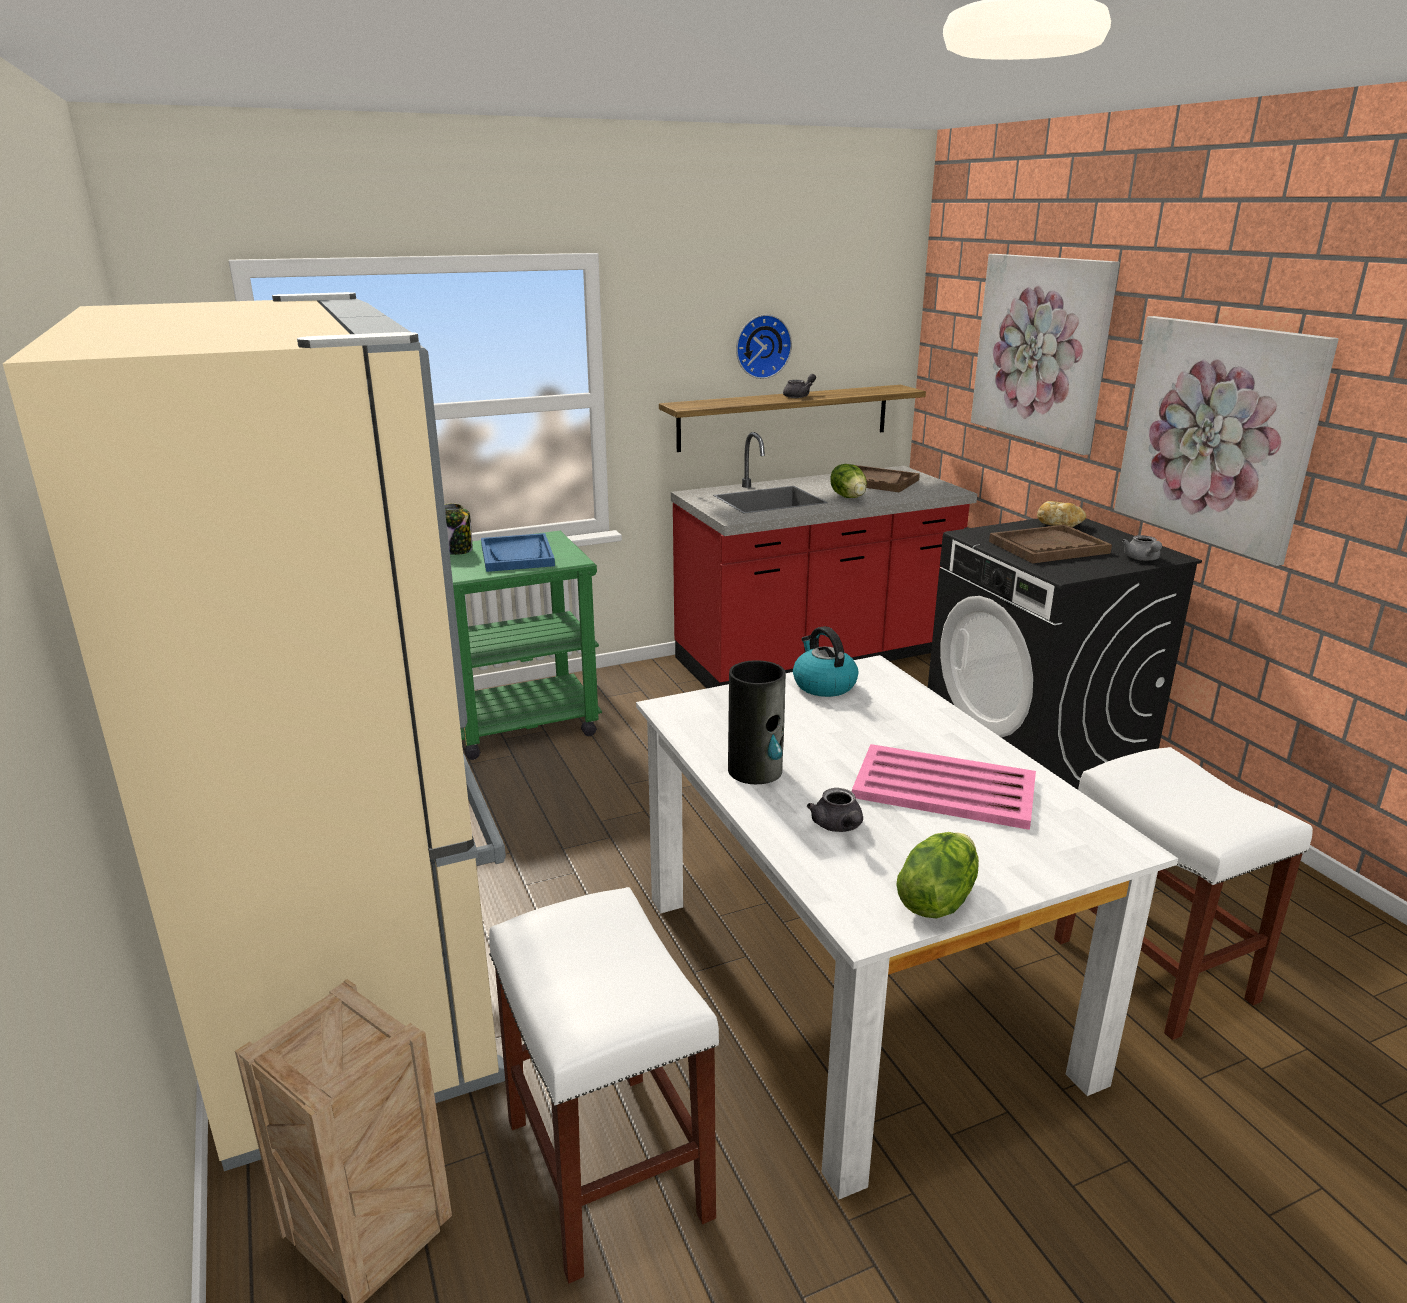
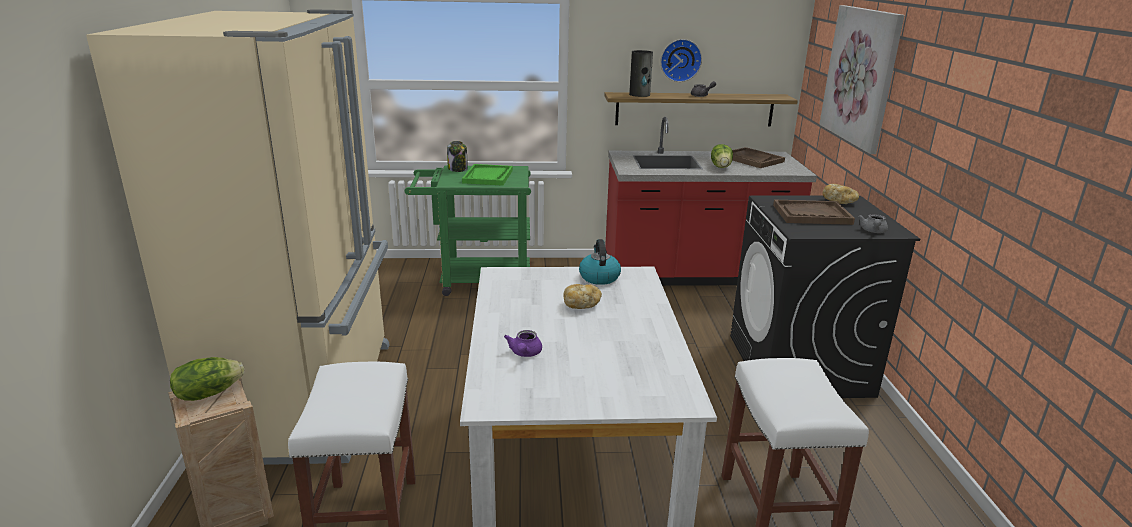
camera: 20 degrees right, 0 degrees up
(517, 555) = (488, 176): blue tray -> green tray
(756, 770) = (509, 315): vase -> vase (640, 95)
(838, 826) = (524, 353): grey teapot -> purple teapot
(841, 732) = (581, 304): none -> bread
(936, 899) = (539, 403): lettuce -> lettuce (208, 393)
(942, 787) = (609, 346): pink tray -> none
(1216, 434) = (940, 146): picture -> none

